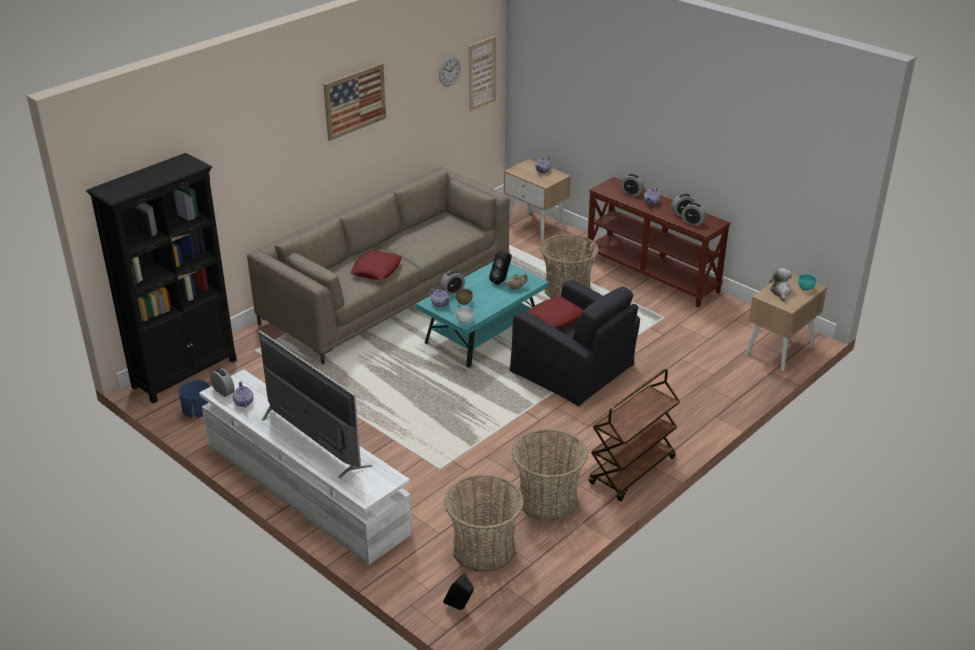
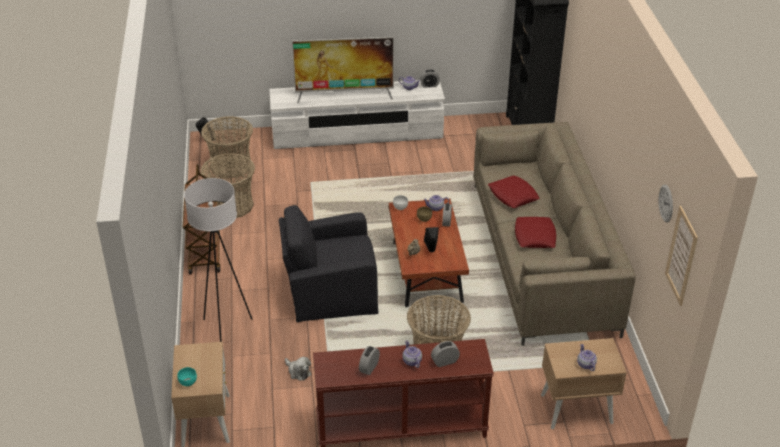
camera: 130 degrees right, 5 degrees up
(198, 412) = (477, 126): blue planter -> none
(354, 101) = (623, 112): picture -> none
(483, 334) = (426, 272): turquoise coffee table -> brown coffee table
(555, 318) = (352, 251): red pillow -> red pillow (535, 236)
(693, 222) = (346, 362): alarm clock -> none
(694, 395) = (226, 328): none -> white floor lamp
(781, 292) = (204, 362): plush toy -> plush toy (298, 372)

